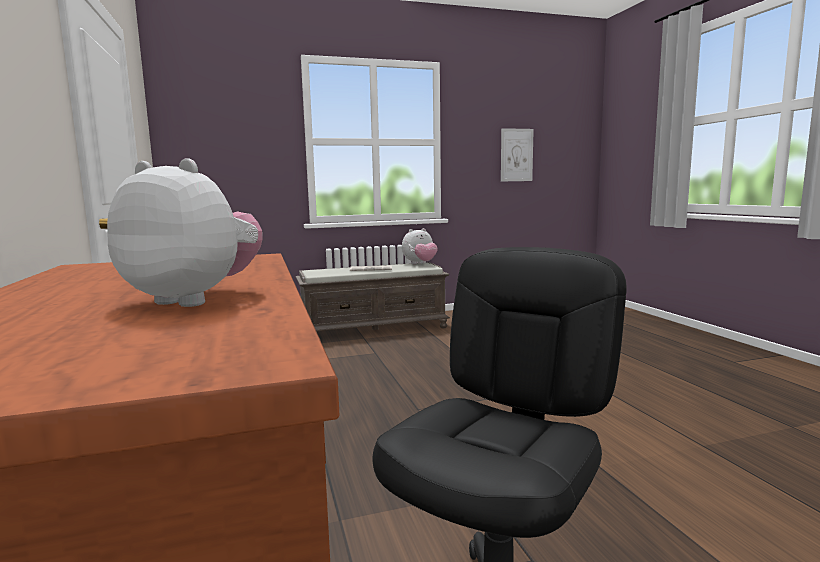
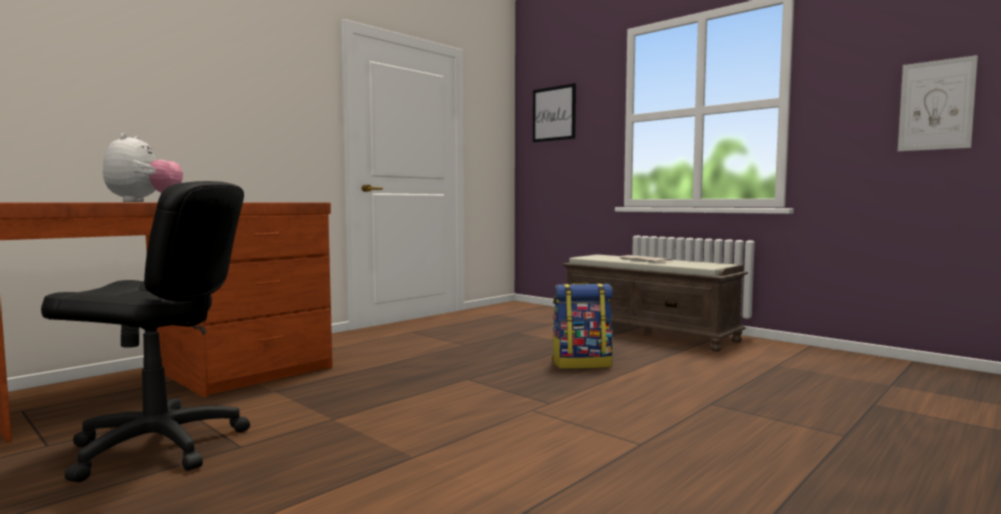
camera: 60 degrees right, 5 degrees down
(213, 126) = (554, 114): none -> picture
(420, 264) = (718, 264): plush toy -> none
(426, 364) = (582, 364): none -> backpack

